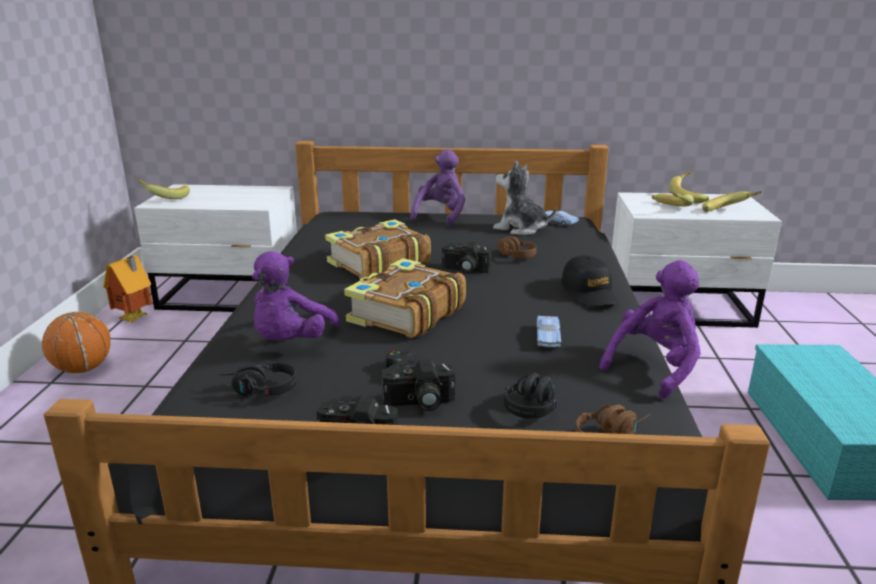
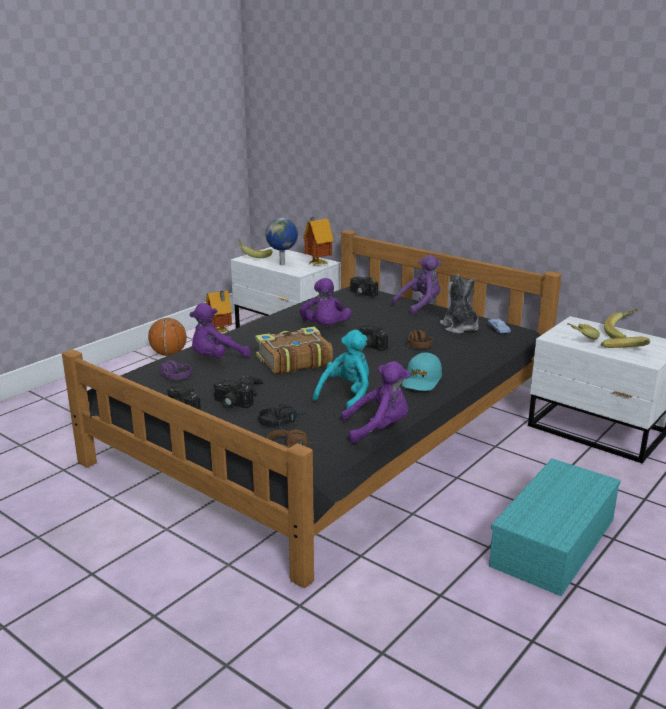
camera: 35 degrees right, 0 degrees up
(221, 200) = (283, 264): none -> globe
(258, 390) = (172, 376): black headphones -> purple headphones
(267, 192) = (317, 264): none -> toy house
(353, 217) = (361, 293): none -> camera
(377, 263) = (325, 328): book -> purple plush toy
(547, 338) = (347, 396): blue toy car -> turquoise plush toy
(590, 293) = (422, 380): black cap -> turquoise cap

